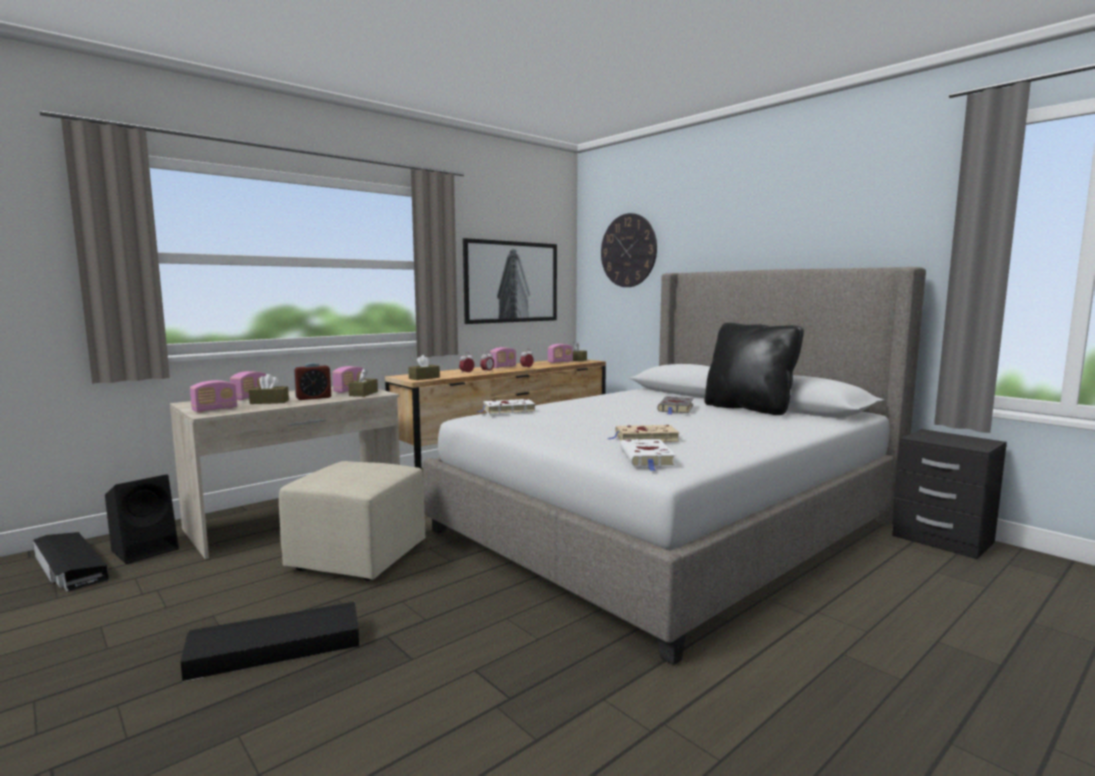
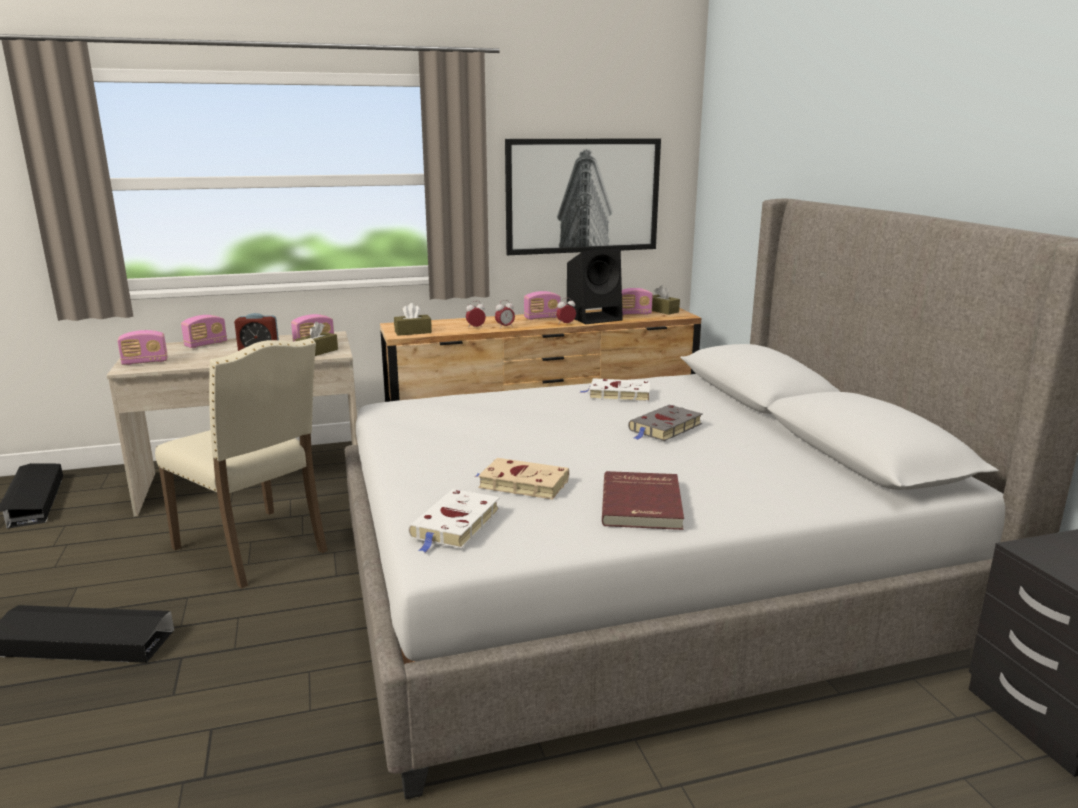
camera: 25 degrees right, 10 degrees up
(147, 549) = (103, 493): black speaker -> black speaker (595, 318)
(269, 402) = (210, 355): brown tissue box -> none
(358, 558) = (255, 549): beige ottoman -> beige chair
(507, 410) = (439, 400): white book -> white book (617, 394)
(628, 250) = (750, 153): wall clock -> none
(733, 437) = (643, 504): none -> red book
(749, 408) = (781, 443): black pillow -> none

